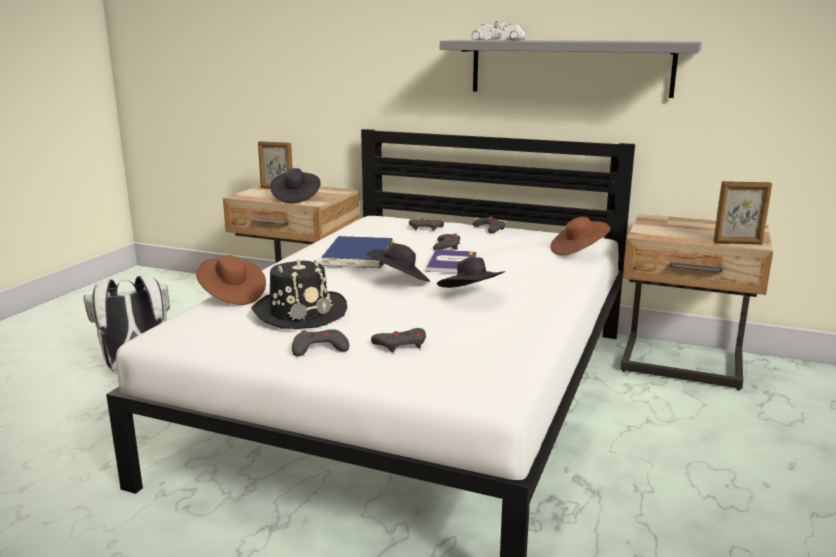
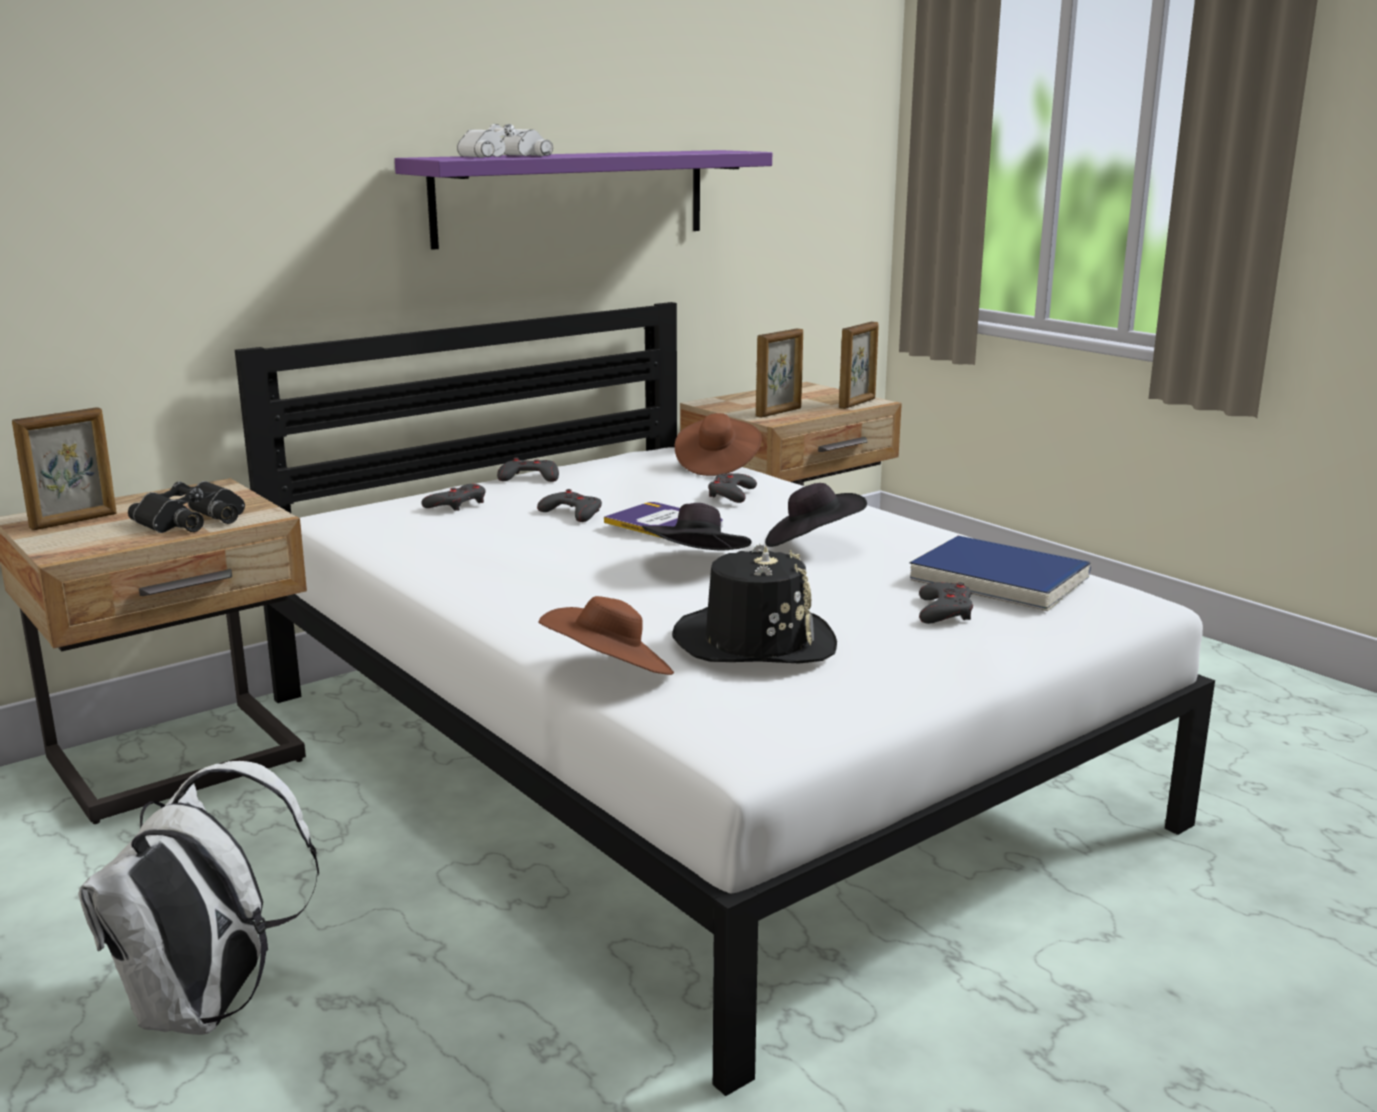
camera: 60 degrees left, 0 degrees up
(295, 198) = (193, 520): black hat -> black binoculars
(319, 348) = (914, 654): grey game controller -> grey game controller (731, 494)
(359, 256) = (538, 564): blue book -> blue book (999, 580)
(570, 67) = (572, 196): grey shelf -> purple shelf
(666, 233) = (779, 412): none -> picture frame

